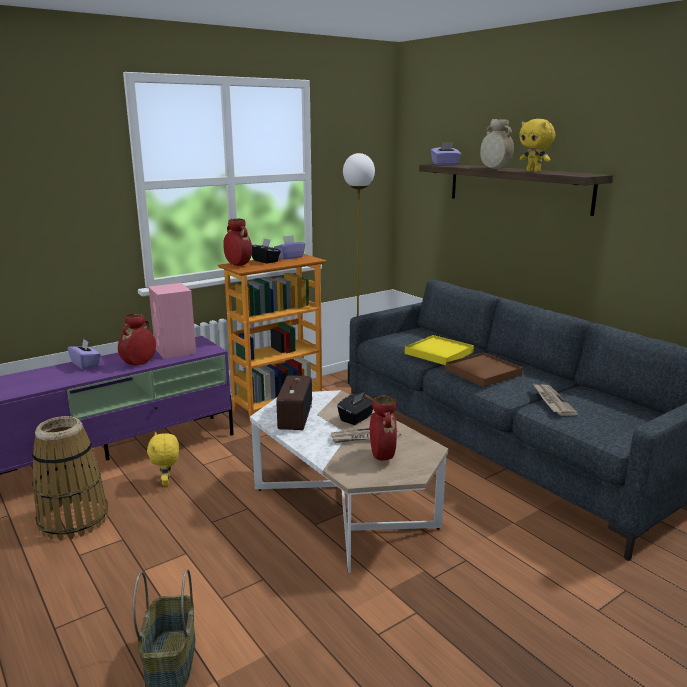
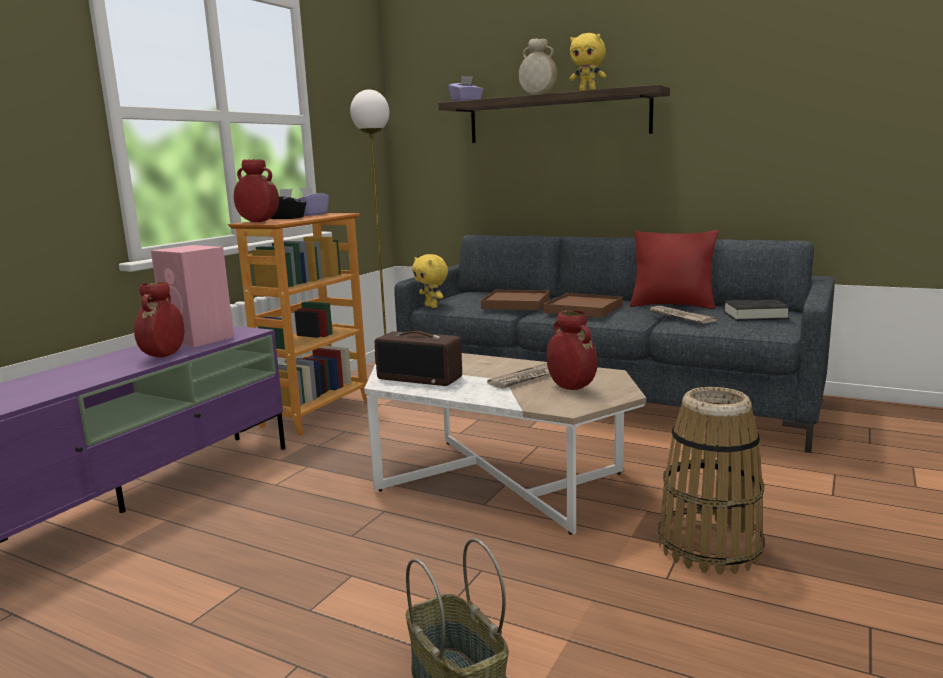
camera: 25 degrees left, 5 degrees down
(73, 520) = (137, 588): basket -> basket (709, 547)
(86, 364) = (77, 368): purple tissue box -> none
(167, 482) = (243, 513): yellow plush toy -> yellow plush toy (432, 306)
(294, 416) = (420, 378): radio -> radio turned 135 degrees clockwise
(356, 418) = (495, 367): black tissue box -> none
(439, 353) = (516, 303): yellow tray -> brown tray
(567, 385) = (672, 306): none -> red pillow
(623, 416) = (755, 315): none -> black book

